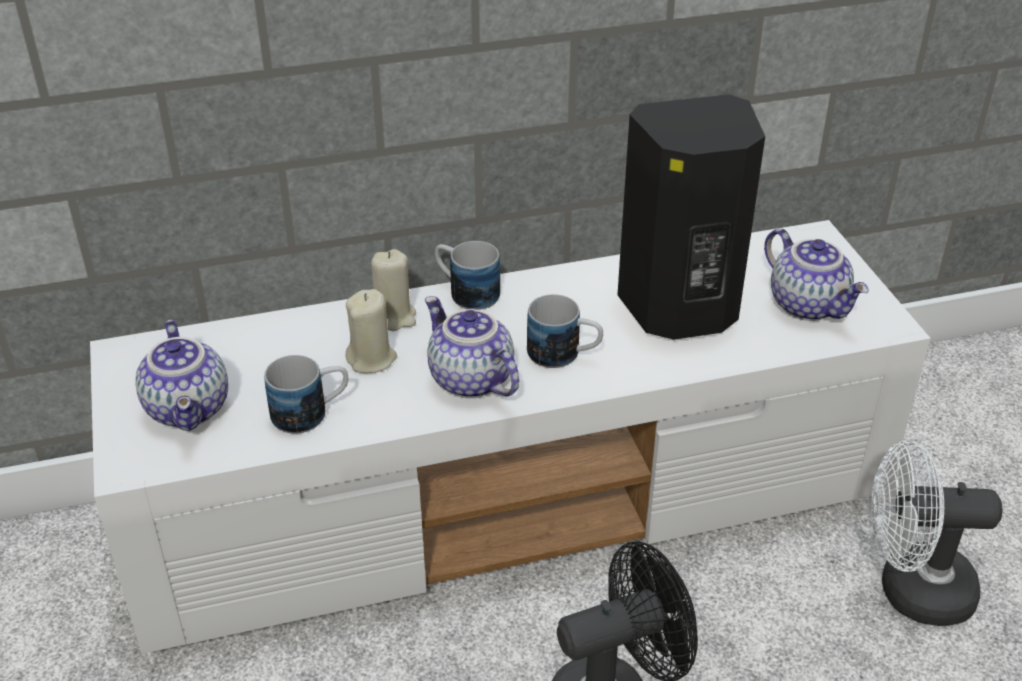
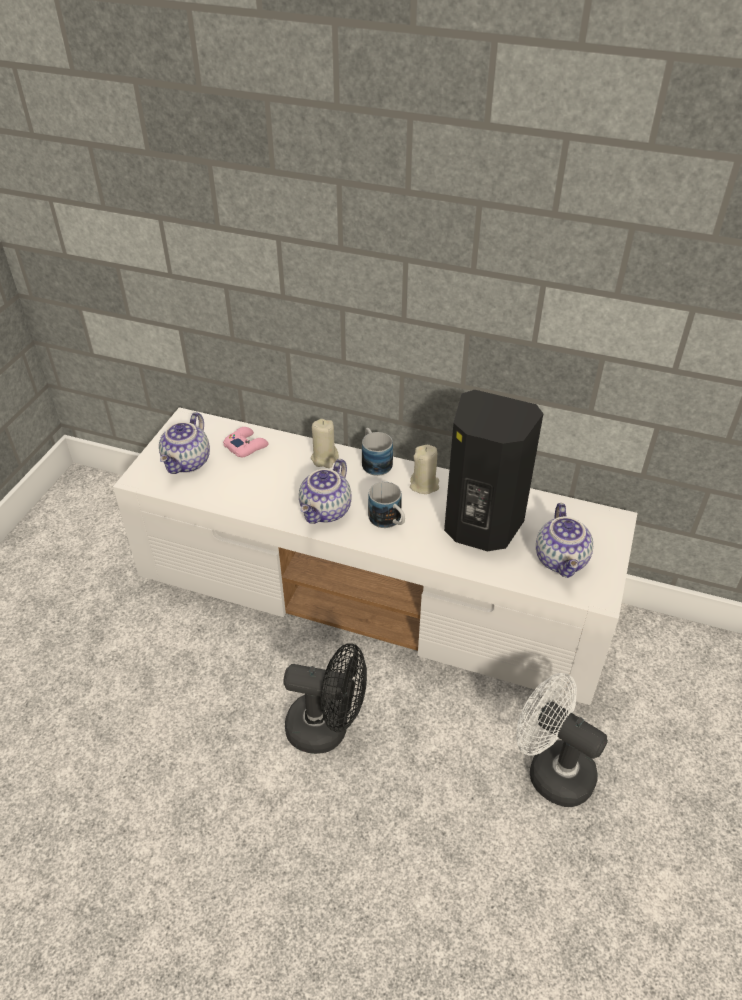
camera: 35 degrees right, 5 degrees up
(259, 348) = (246, 446): none -> pink game controller
(311, 413) = (237, 491): mug -> none
(372, 359) = (291, 476): beige candle -> beige candle (424, 485)
(469, 380) = (326, 511): teapot -> teapot turned 150 degrees counterclockwise

